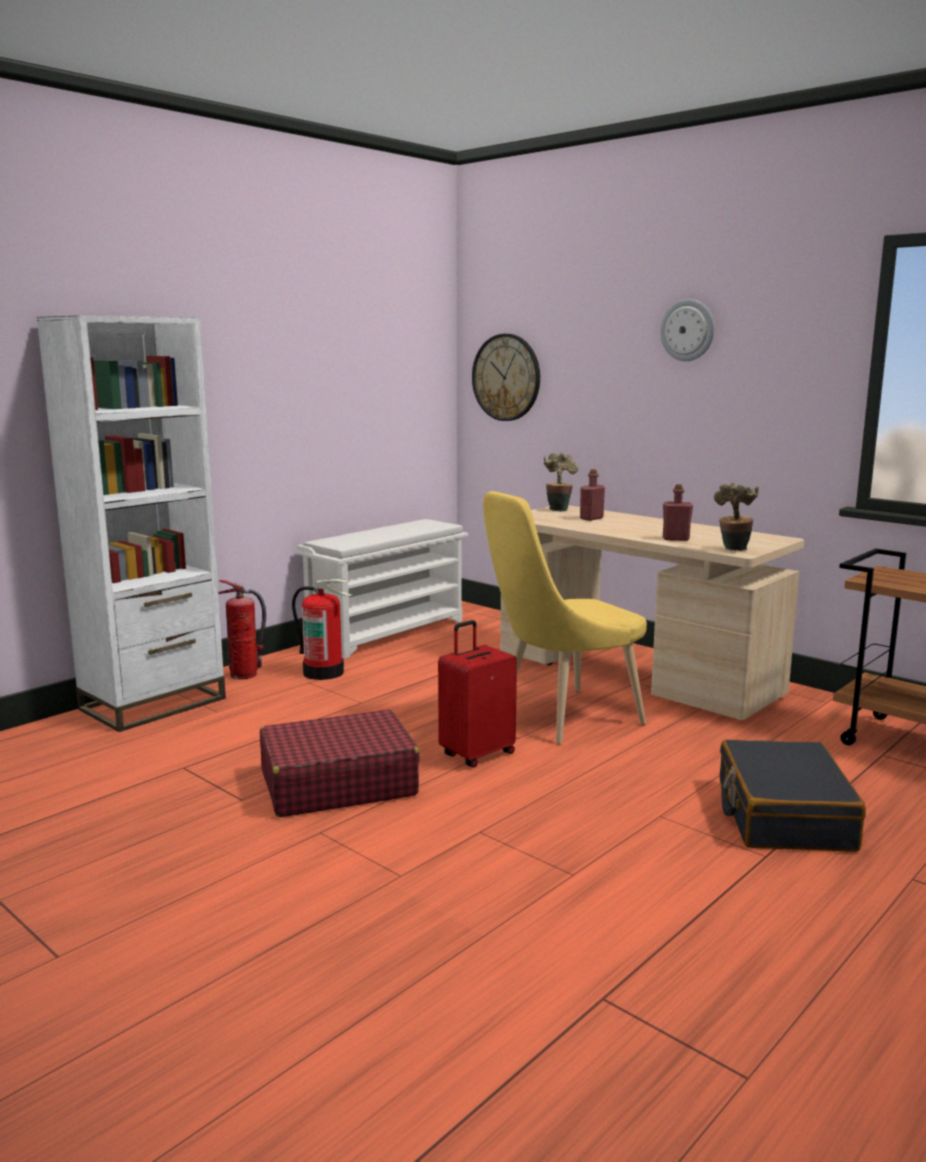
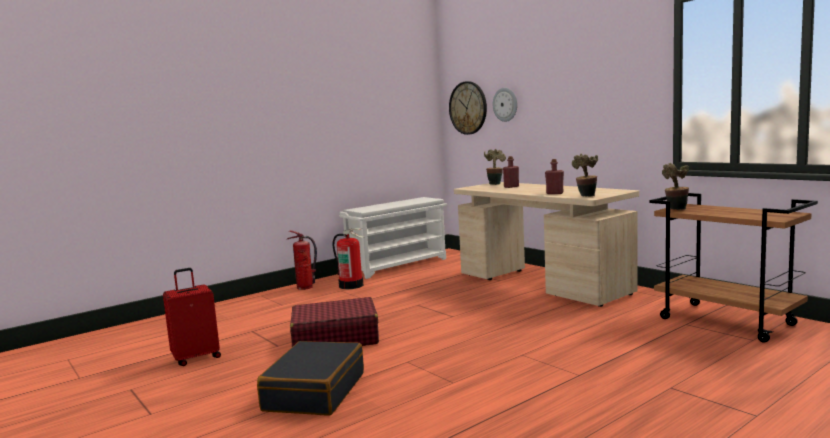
camera: 10 degrees right, 5 degrees down
(153, 704) = (248, 302): white bookcase -> none
(476, 754) = (423, 324): red suitcase -> red suitcase (196, 358)
(562, 718) = (484, 306): yellow chair -> none
(688, 330) = (566, 67): wall clock -> wall clock (505, 104)
(783, 815) = (601, 355): black suitcase -> black suitcase (314, 392)
(877, 580) = (675, 210): none -> potted plant

